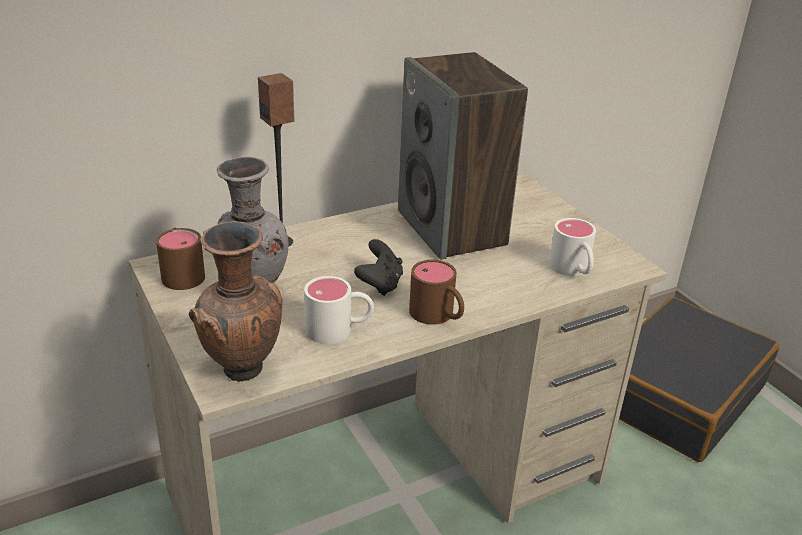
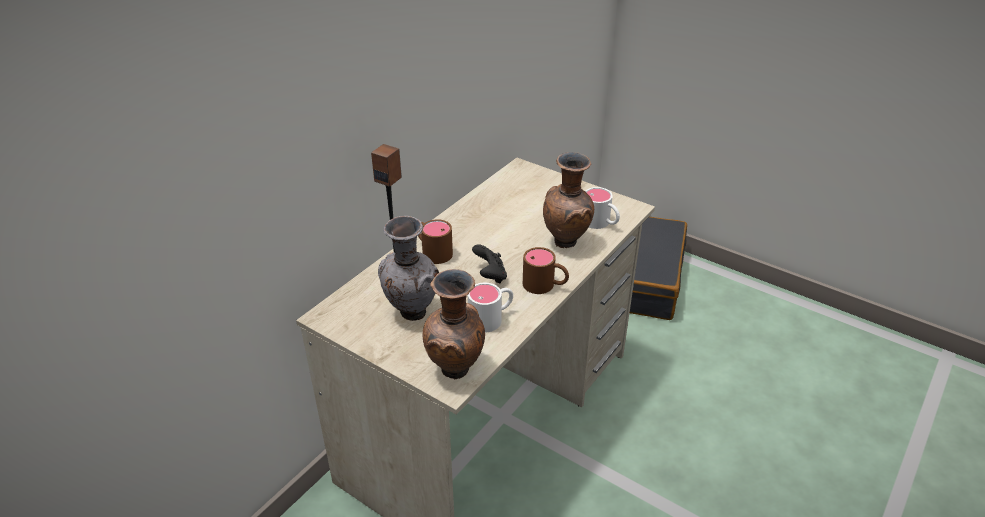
camera: 25 degrees left, 5 degrees up
(182, 272) = (346, 315): brown mug -> brown mug (432, 251)
(452, 228) = (503, 217): speaker -> none
(509, 278) = (567, 243): none -> brown vase

